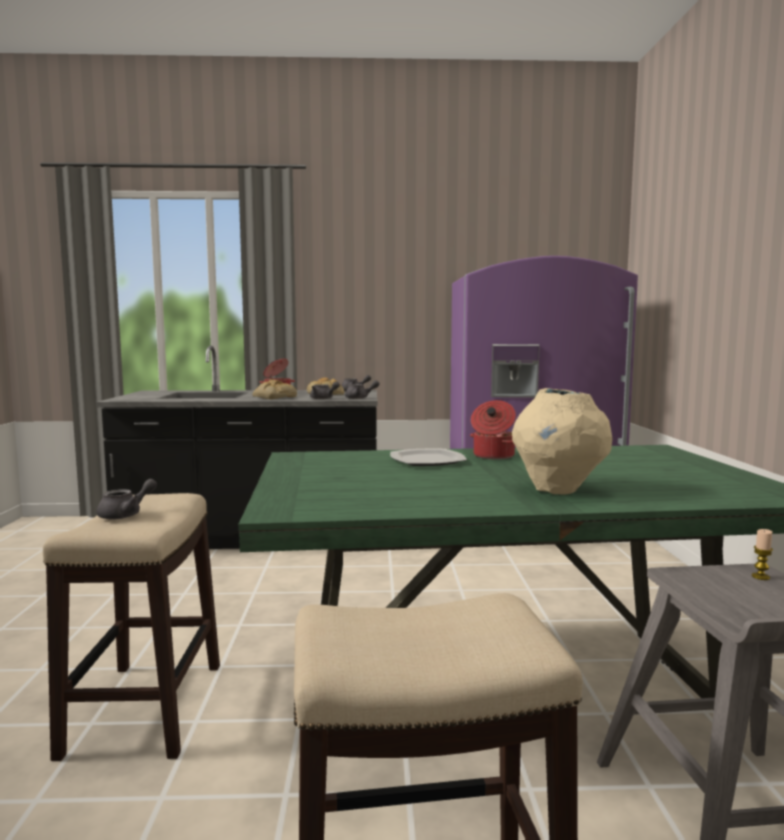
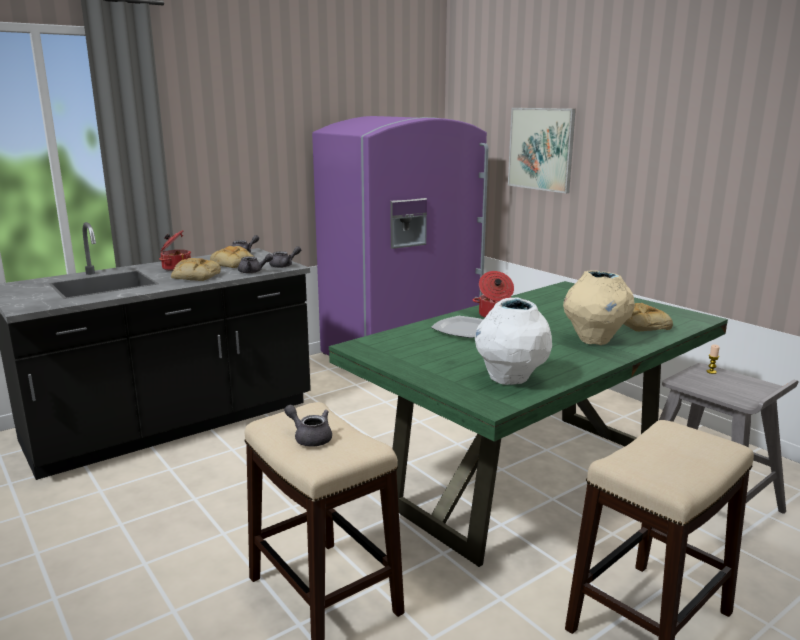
camera: 35 degrees left, 10 degrees up
(126, 514) = (310, 438): grey teapot -> grey teapot turned 60 degrees counterclockwise
(355, 499) = (510, 380): none -> white vase
(672, 488) = (642, 324): none -> bread
(700, 290) = (541, 149): none -> picture

